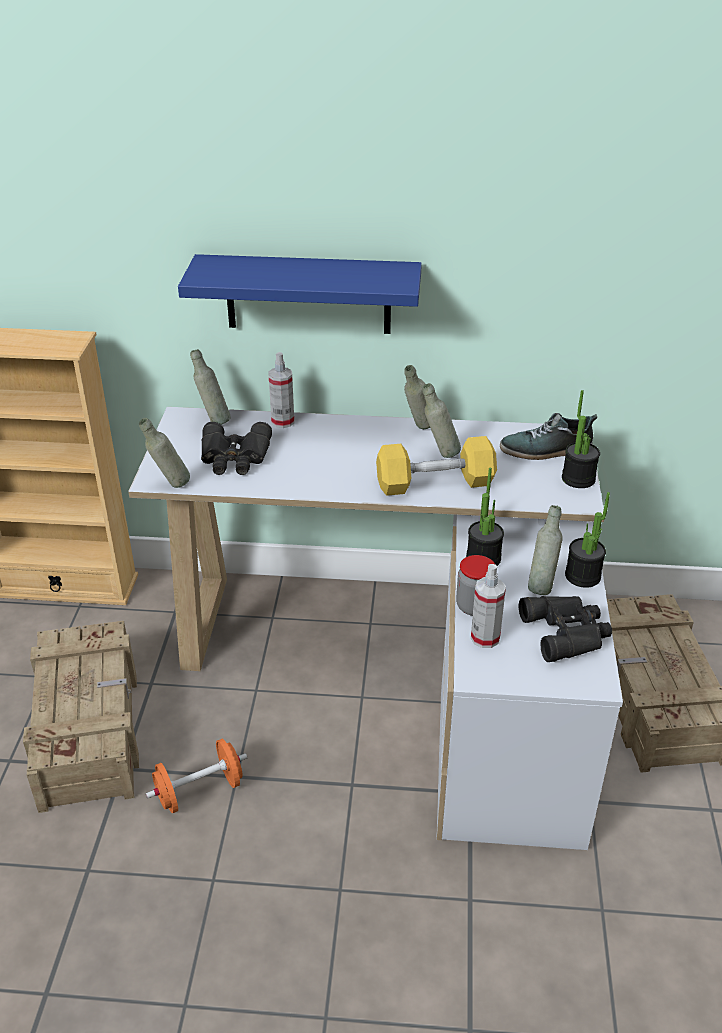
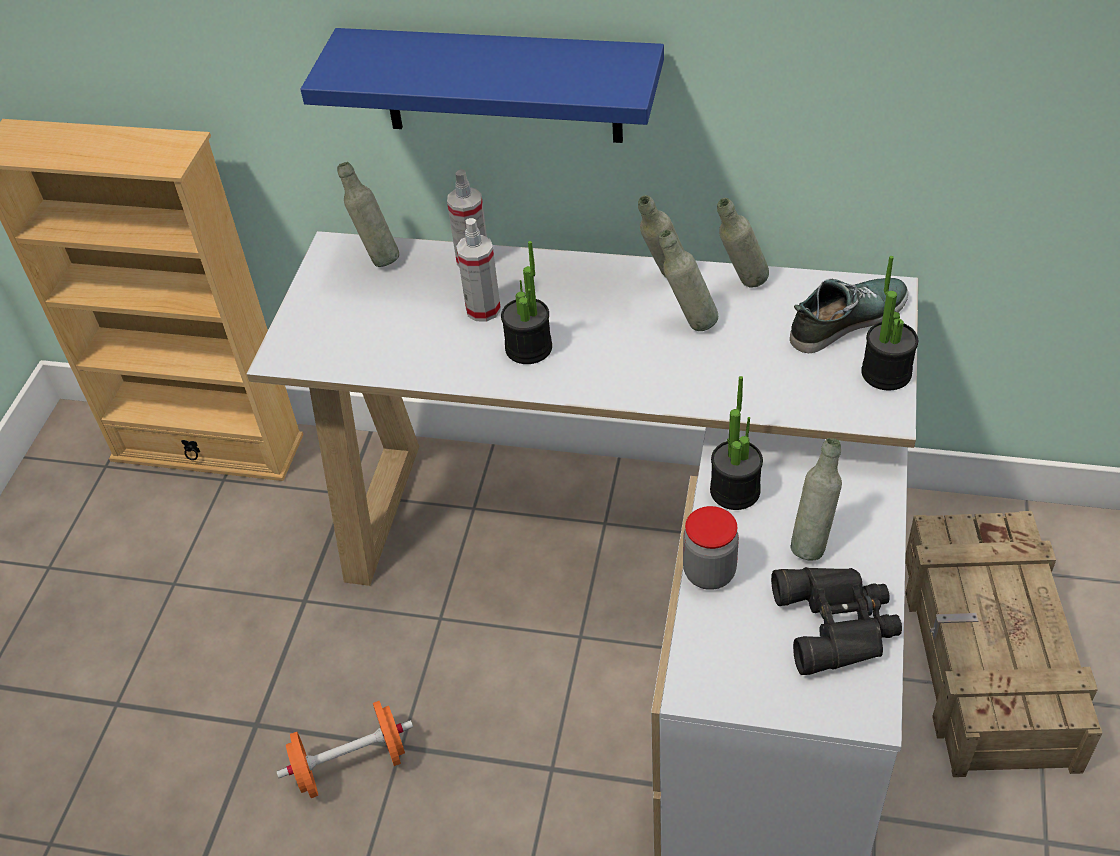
camera: 10 degrees right, 10 degrees up
(89, 728) = (220, 662): crate -> none
(170, 486) = (303, 368): grey bottle -> grey bottle (740, 285)
(235, 457) = (398, 321): black binoculars -> none
(435, 483) = (674, 374): yellow dumbbell -> none
(485, 638) = (717, 626): spray bottle -> spray bottle (483, 309)
(546, 450) = (846, 320): shoe -> shoe turned 150 degrees clockwise
(582, 576) = (875, 527): potted plant -> potted plant (528, 348)

